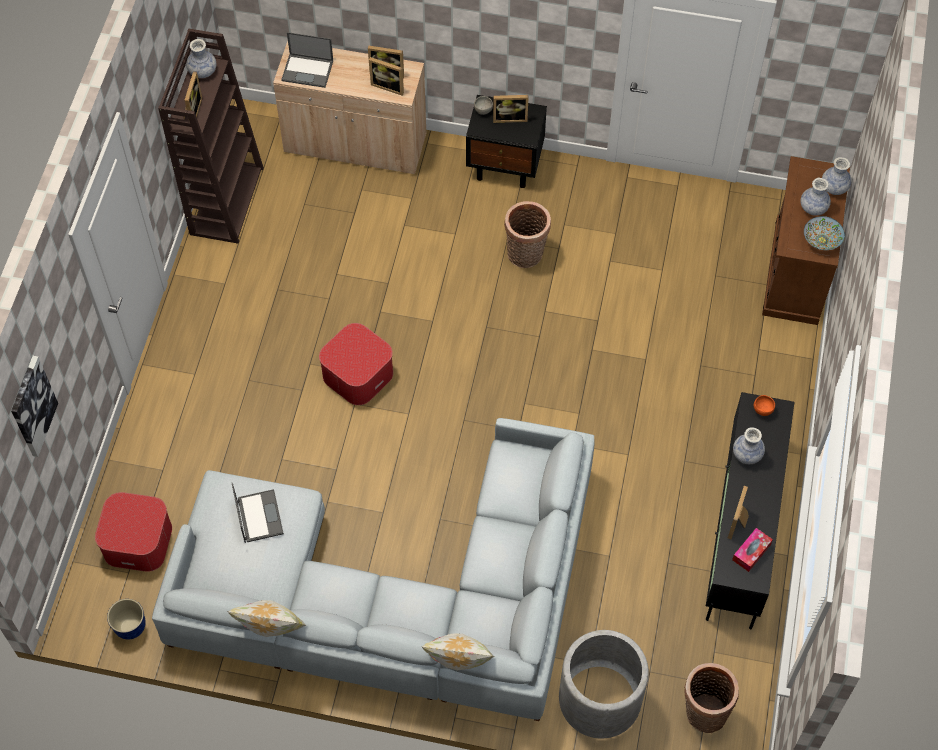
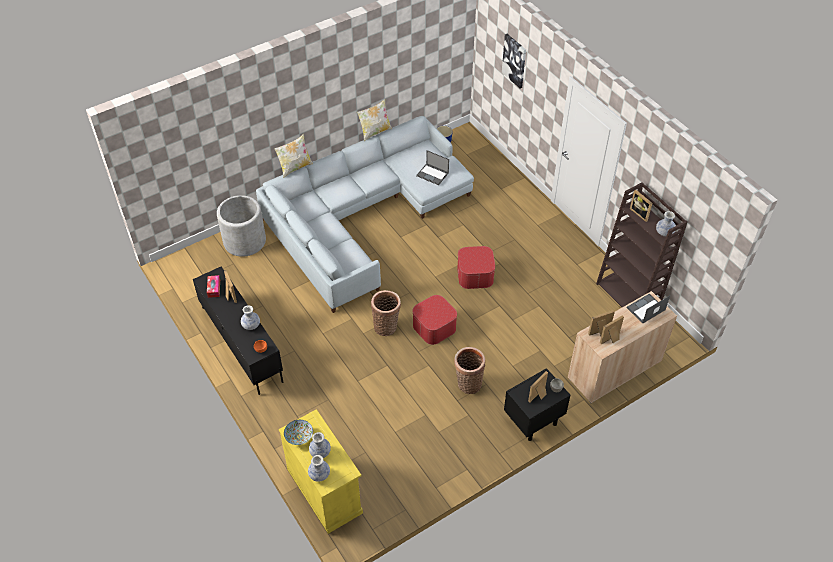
camera: 135 degrees right, 10 degrees down
(138, 540) = (477, 164): ottoman -> ottoman (434, 327)
(703, 713) = (197, 265): basket -> basket (386, 326)
(795, 271) = (324, 490): brown cabinet -> yellow cabinet

